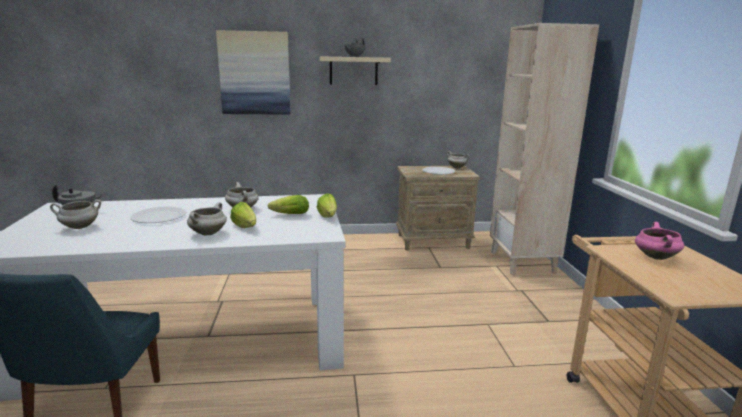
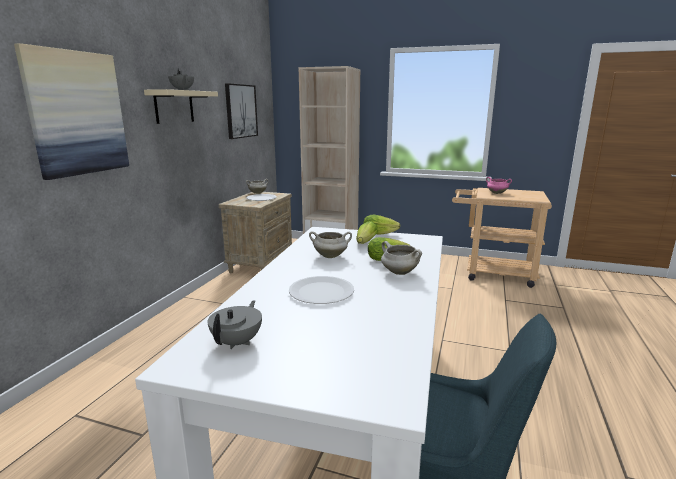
camera: 65 degrees left, 0 degrees up
(79, 227) = (327, 337): white cooking pot -> none
(459, 78) = (240, 111): none -> picture

